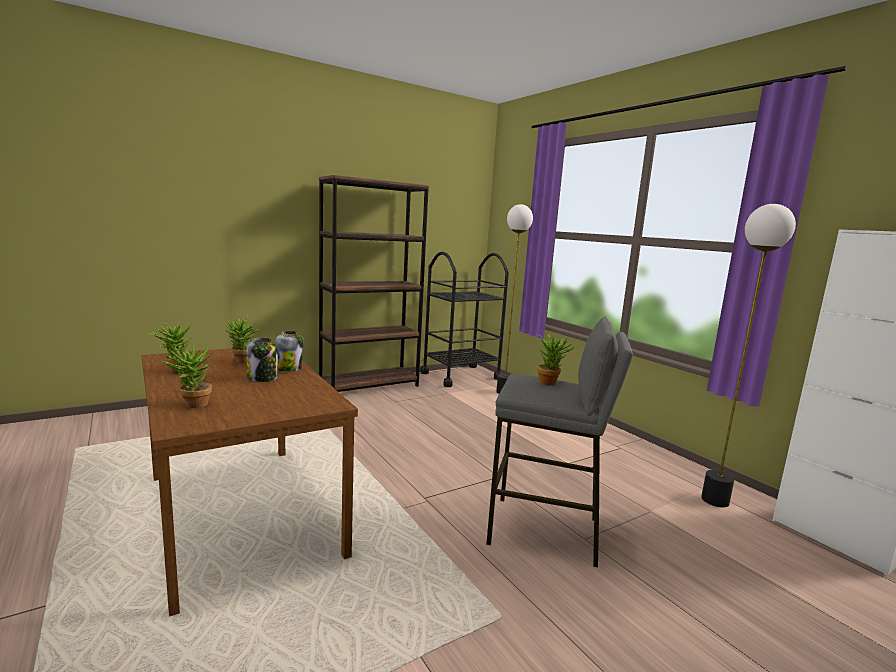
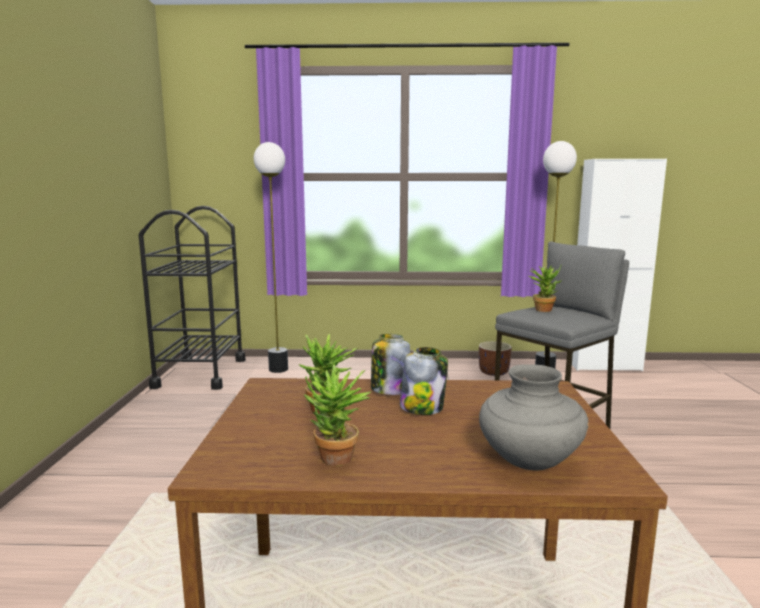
camera: 55 degrees left, 0 degrees up
(192, 406) = (528, 460): potted plant -> grey vase
(369, 386) = (133, 430): brown bookcase -> none
(661, 471) = (494, 372): none -> brown planter

